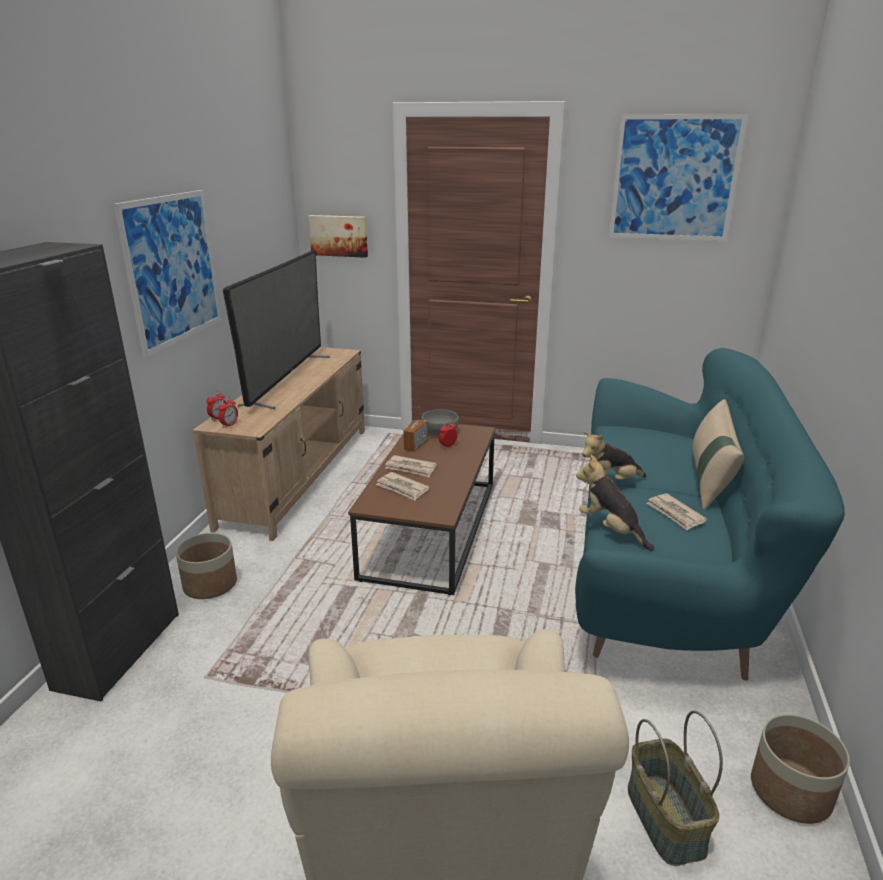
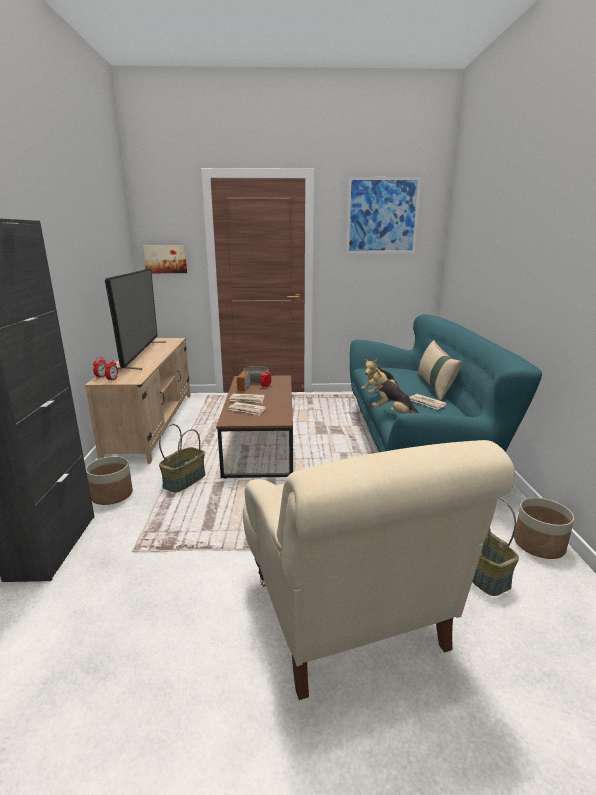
camera: 15 degrees left, 5 degrees down
(173, 269) = (66, 265): picture -> none
(306, 576) = (184, 480): none -> basket

